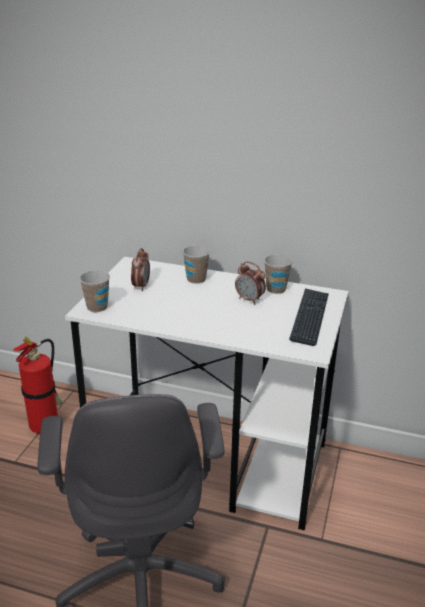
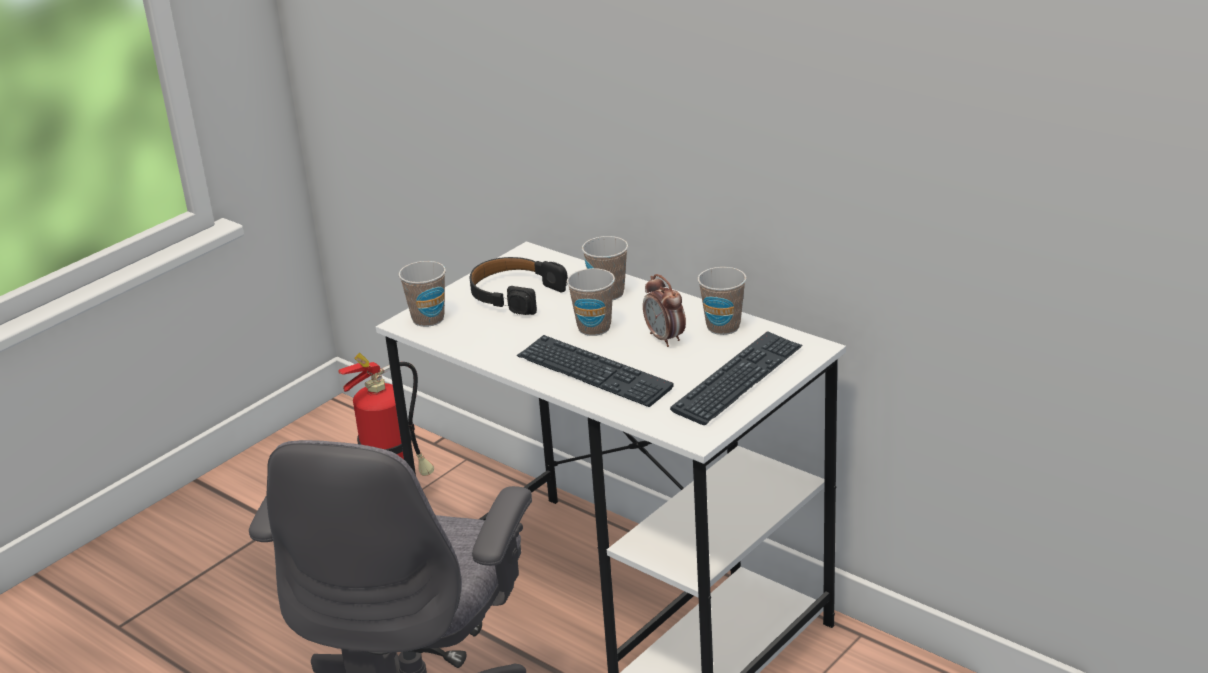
camera: 25 degrees right, 0 degrees up
(141, 286) = (514, 294): alarm clock -> black headphones
(203, 299) = (594, 328): none -> cup
(225, 325) = (593, 373): none -> keyboard

